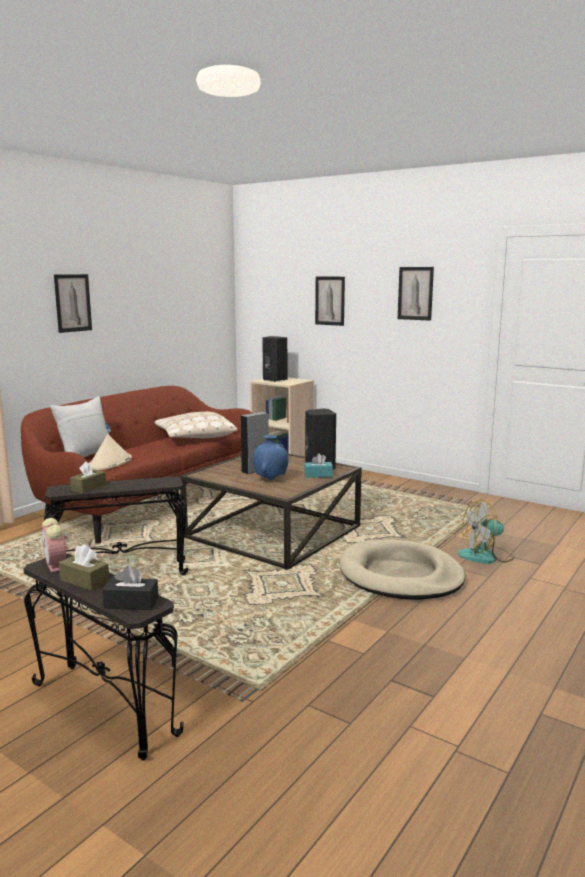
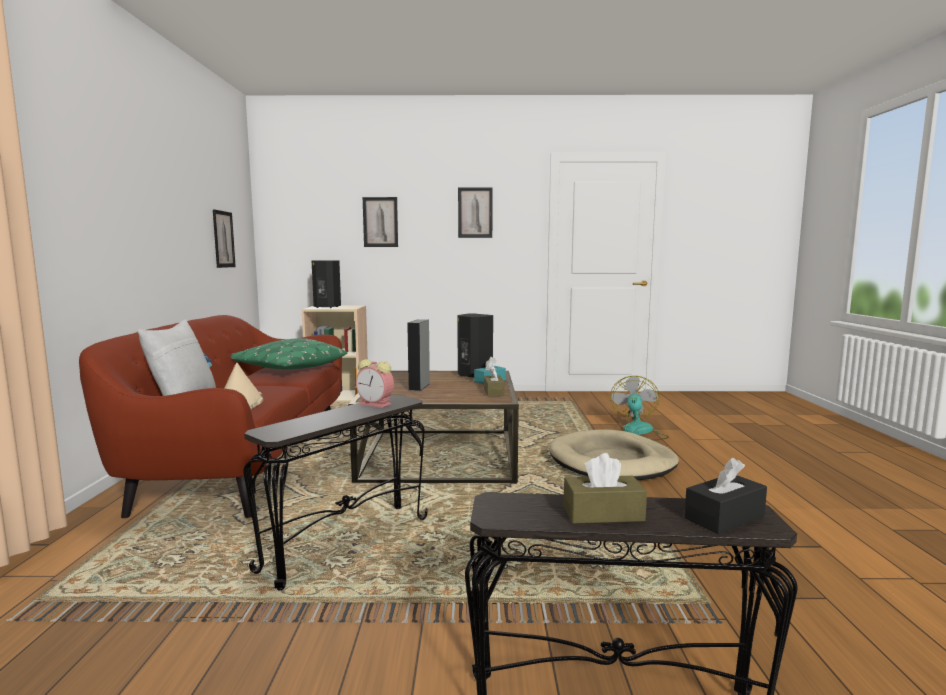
camera: 35 degrees left, 5 degrees down
(57, 565) = (517, 509): alarm clock -> alarm clock (377, 404)
(73, 303) = (112, 194): picture -> picture (223, 239)
(88, 487) = (310, 422): brown tissue box -> brown tissue box (494, 392)
(193, 437) = (287, 369): beige pillow -> green pillow
(270, 479) = (454, 391): blue vase -> none
(486, 556) = (638, 432): fan -> fan turned 150 degrees clockwise

